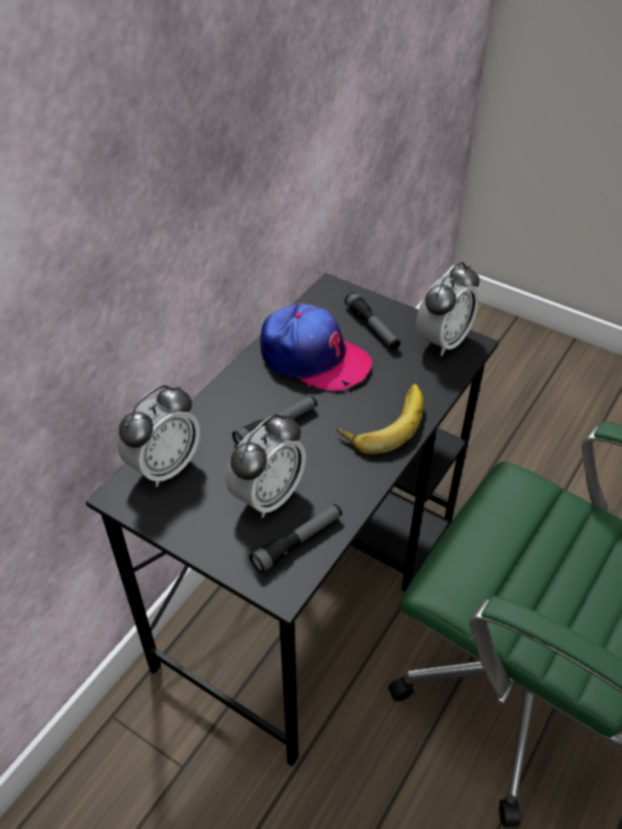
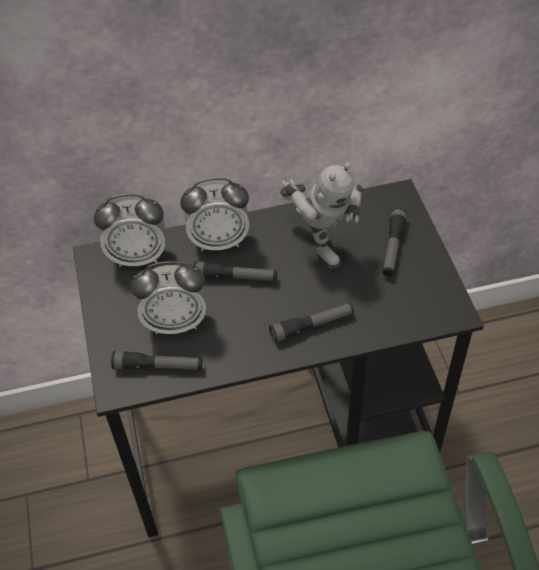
camera: 45 degrees right, 5 degrees up
(313, 358) = (319, 243): cap -> toy robot
(384, 421) = (312, 326): banana -> flashlight
(443, 341) = (435, 295): alarm clock -> alarm clock (219, 241)

